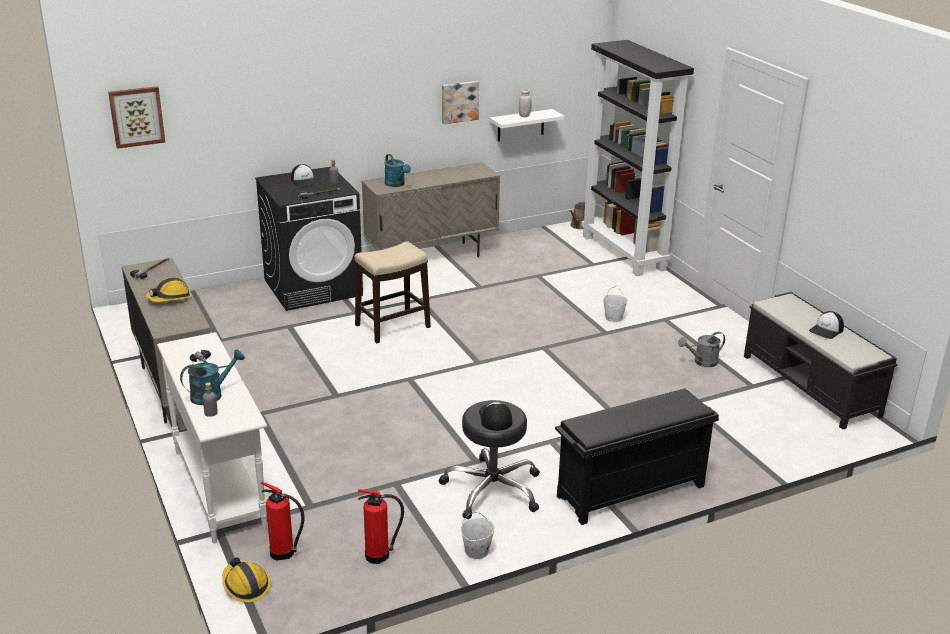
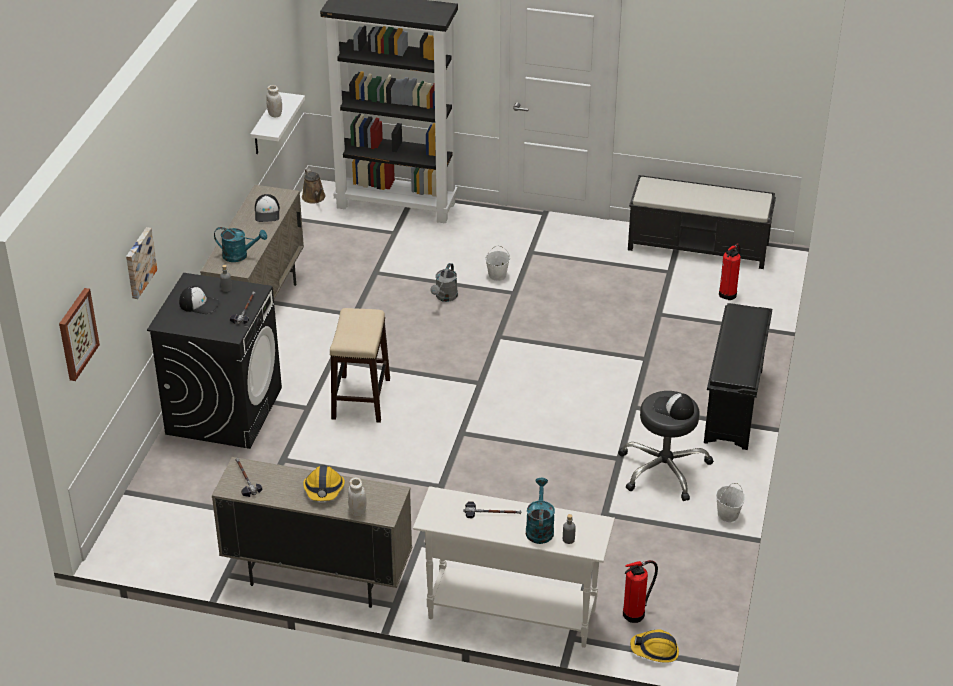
camera: 50 degrees left, 10 degrees up
(157, 319) = (357, 511): none -> white jar
(379, 556) = (686, 565): fire extinguisher -> fire extinguisher (728, 294)
(459, 101) = (234, 133): picture -> picture (138, 262)
(702, 362) = (612, 273): grey watering can -> grey watering can (445, 297)
(826, 330) = (709, 196): cap -> cap (267, 213)

